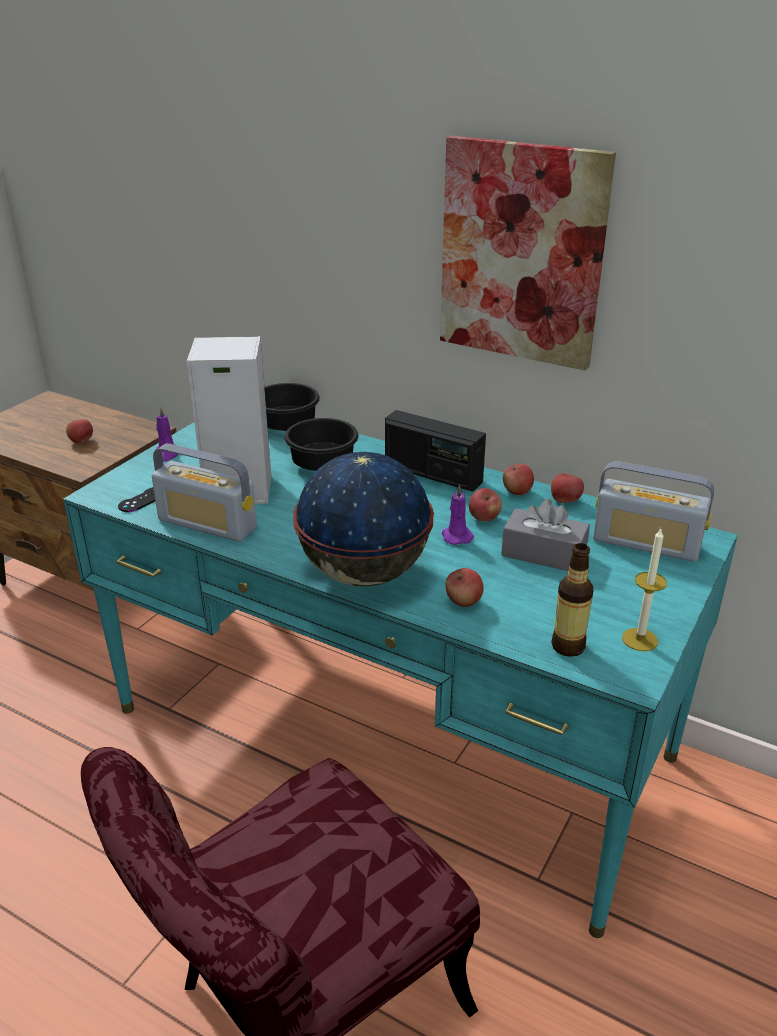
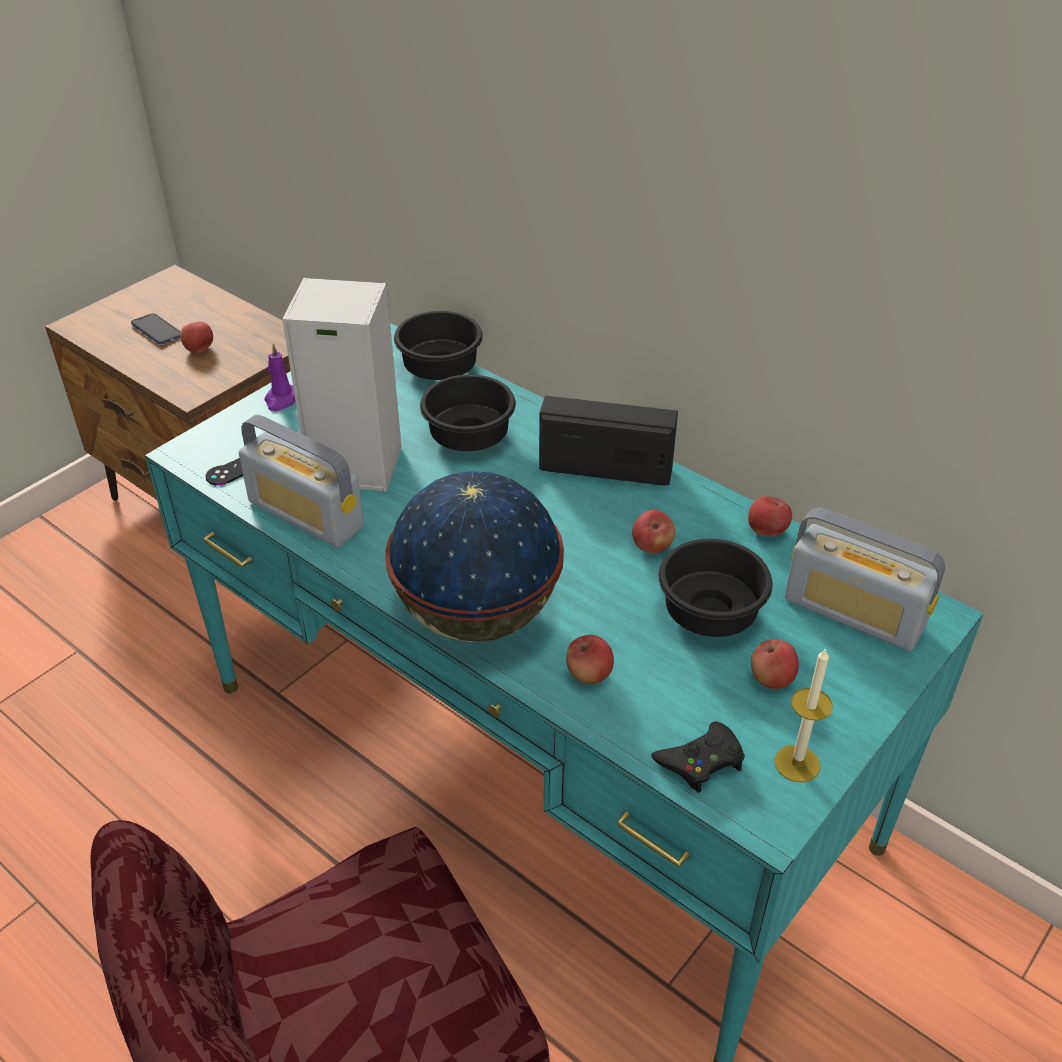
camera: 10 degrees right, 10 degrees up
(43, 432) = (157, 330): none -> phone
(432, 474) = (605, 468): radio -> radio turned 150 degrees clockwise
(456, 536) = (608, 571): purple candle -> none
(517, 492) = (707, 508): apple -> apple (771, 679)
(522, 253) = (737, 205): picture -> none
(543, 554) = (713, 613): grey tissue box -> black bowl
(568, 646) = (701, 761): bottle -> black game controller

